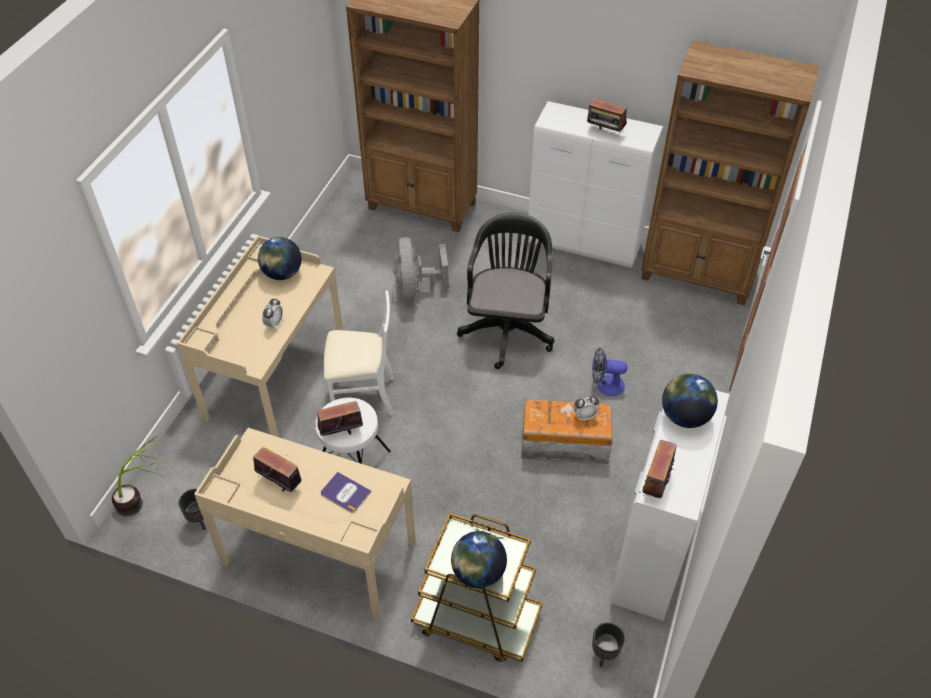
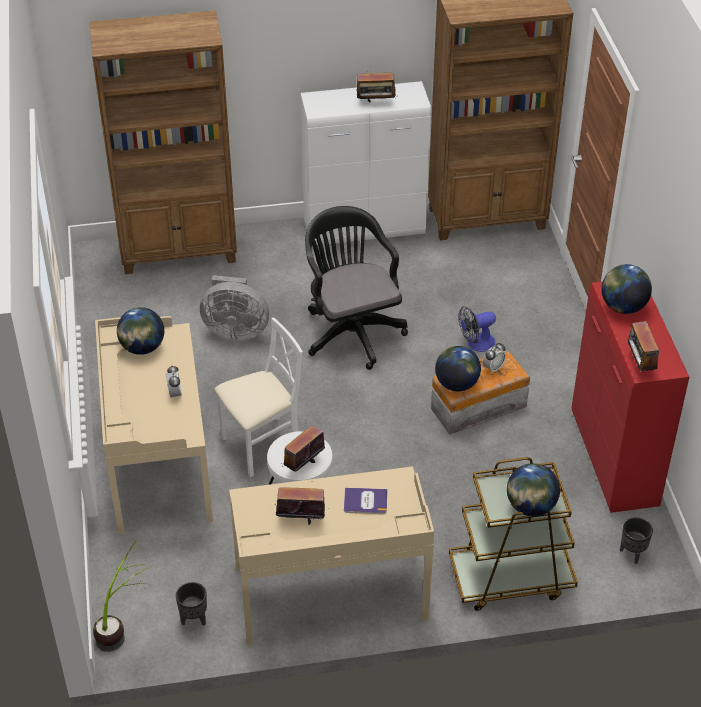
camera: 30 degrees left, 5 degrees down
(416, 289) = (235, 330): grey fan -> grey fan turned 45 degrees counterclockwise
(540, 416) = (456, 384): none -> globe
(652, 553) = (614, 460): white cabinet -> red cabinet

